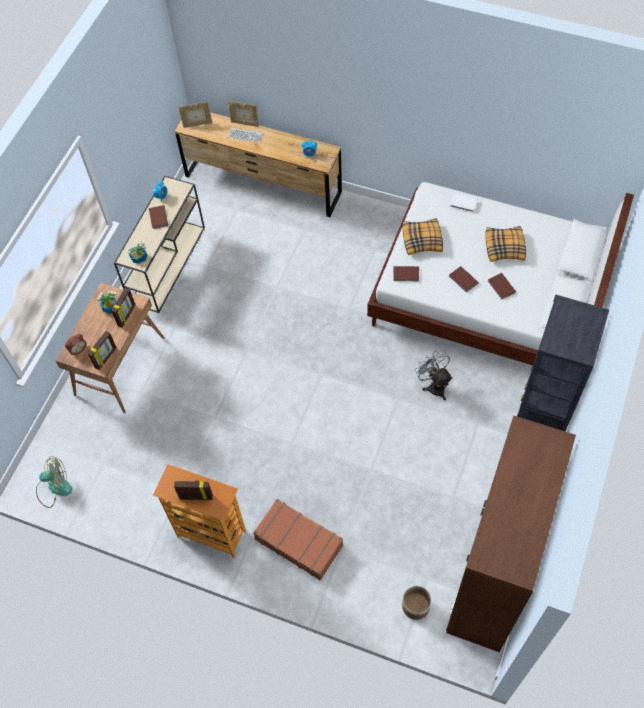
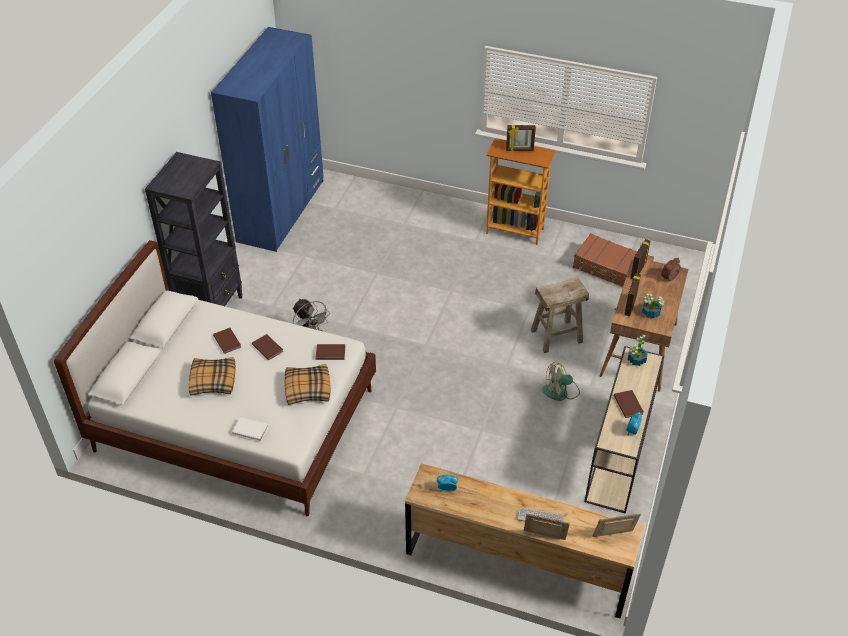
camera: 175 degrees right, 15 degrees down
(54, 488) = (664, 258): fan -> fan (561, 392)
(194, 383) = (556, 336): none -> beige stool
(299, 541) = (439, 227): brown suitcase -> brown suitcase (611, 269)
(415, 606) = (345, 194): planter -> none
(491, 575) = (281, 210): brown wardrobe -> blue wardrobe

